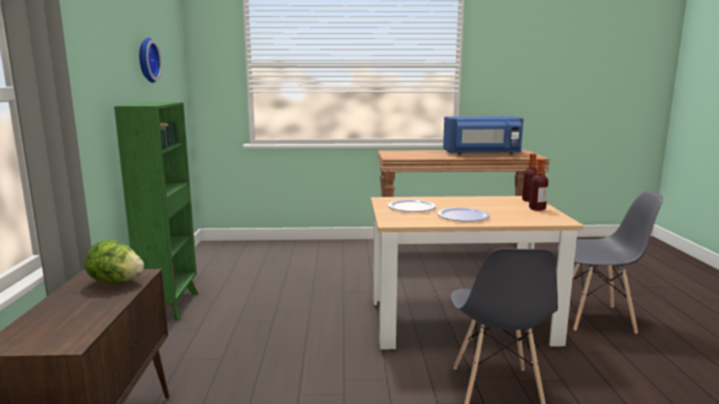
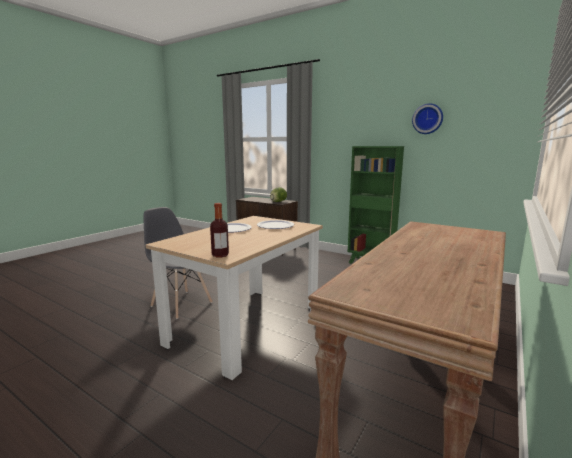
camera: 125 degrees right, 0 degrees up
(482, 154) = (423, 267): blue microwave -> none
(537, 209) = (197, 247): bottle -> none
(595, 318) = (147, 398): grey chair -> none

